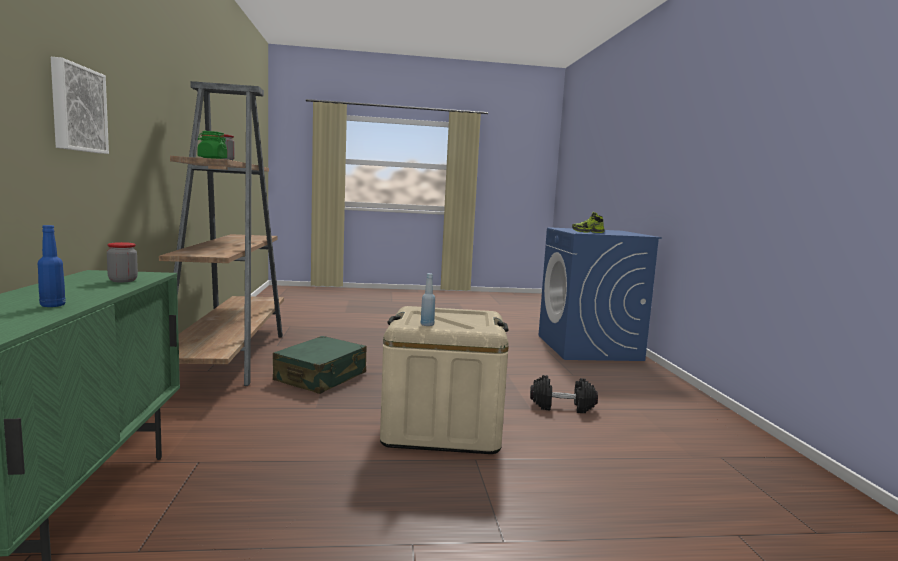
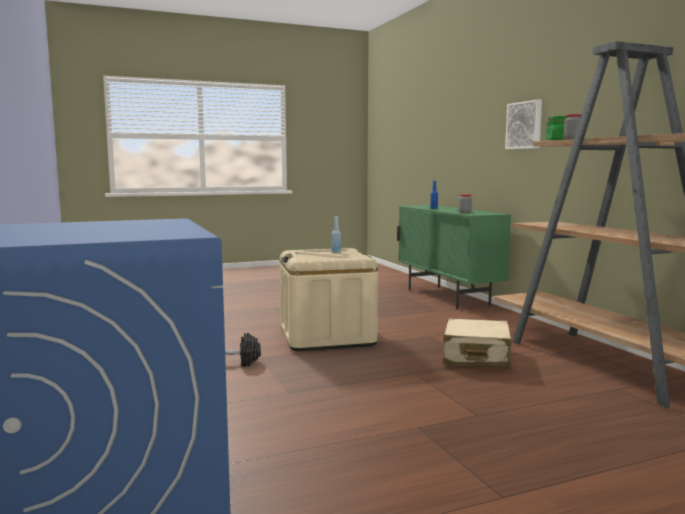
camera: 165 degrees right, 0 degrees up
(321, 377) = (476, 357): green suitcase -> beige suitcase
(587, 232) = (146, 223): shoe -> none

